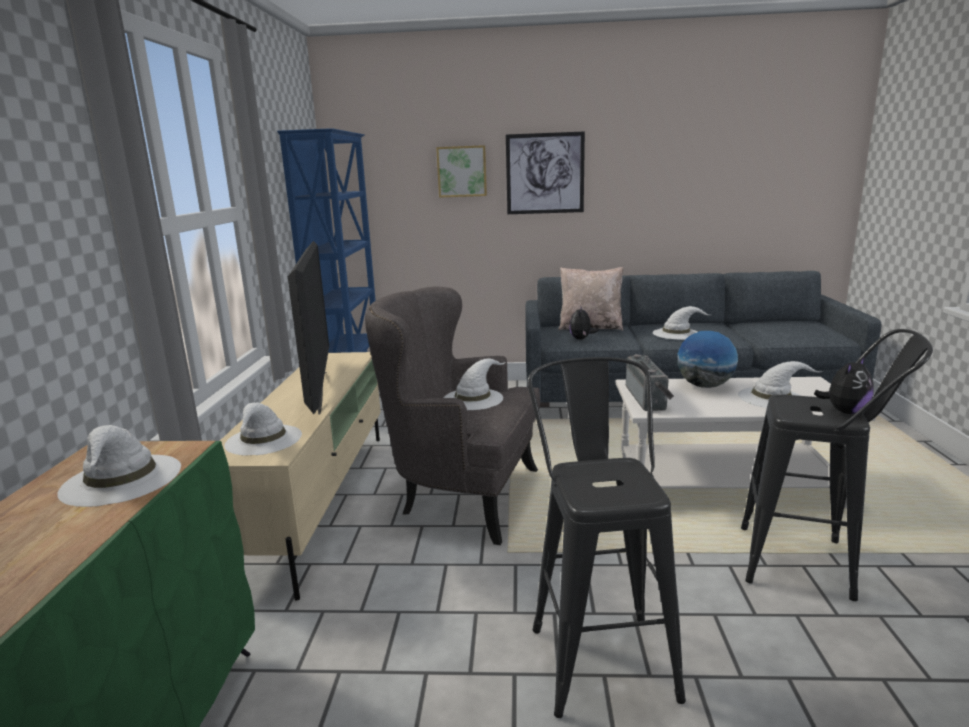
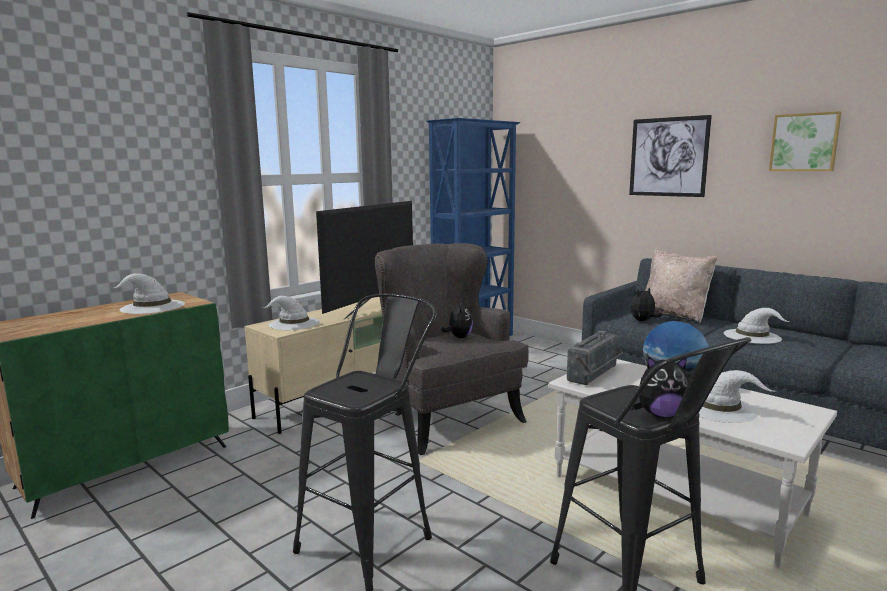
camera: 40 degrees right, 5 degrees down
(462, 171) = (594, 153): picture -> picture (804, 142)
(473, 398) = (459, 337): white hat -> plush toy

